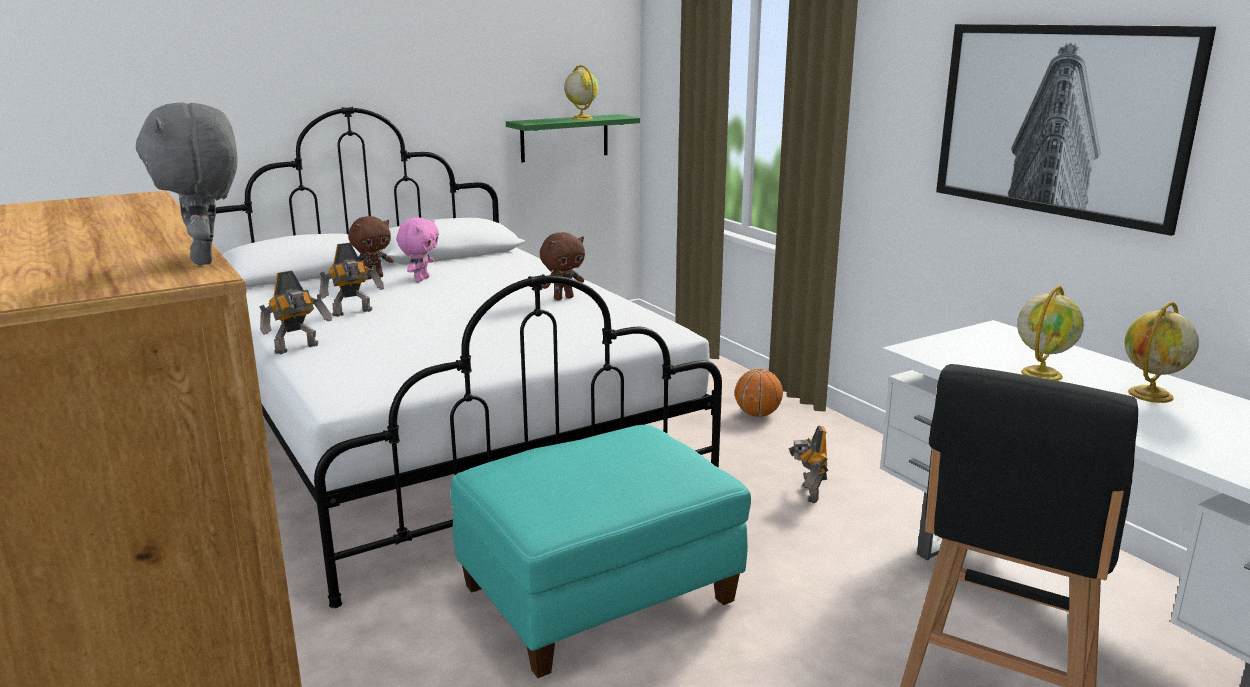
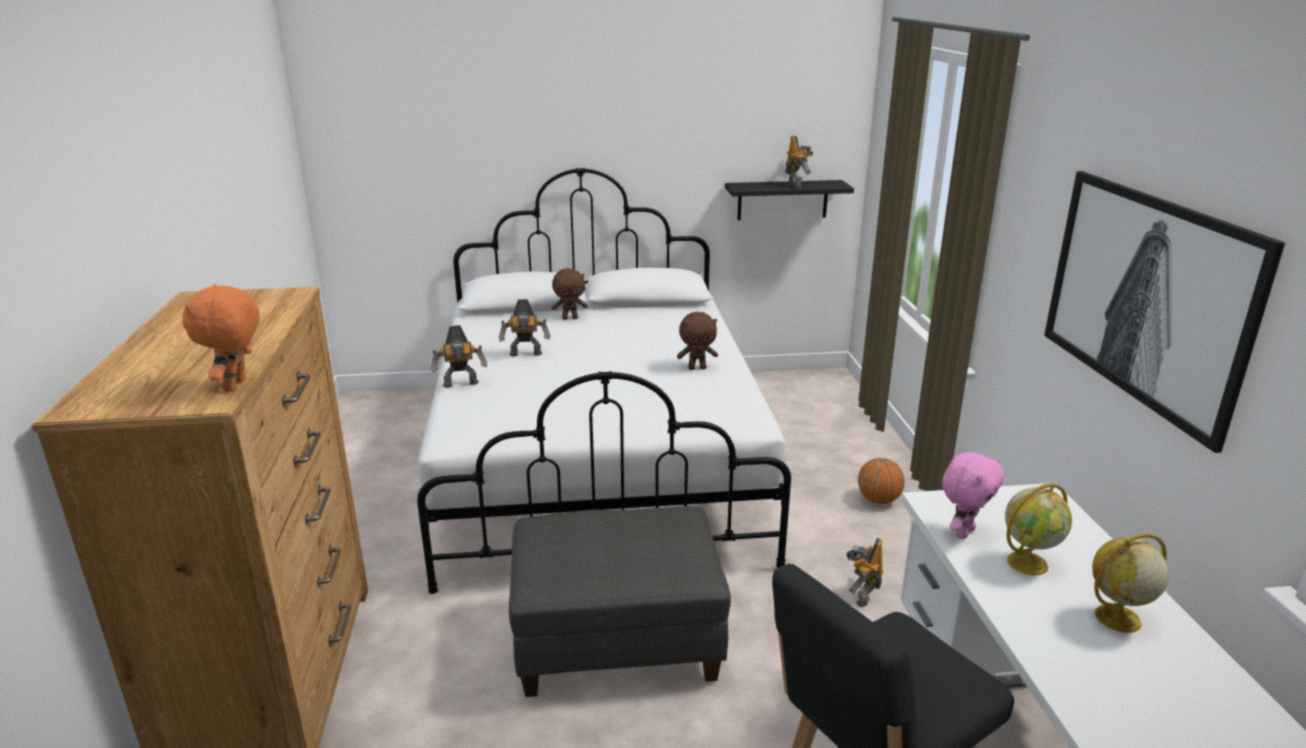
camera: 25 degrees right, 5 degrees up
(207, 260) = (236, 386): grey plush toy -> orange plush toy
(421, 279) = (603, 326): pink plush toy -> pink plush toy (963, 532)
(564, 138) = (782, 200): green shelf -> black shelf
(581, 118) = (796, 185): globe -> toy robot
(600, 595) = (619, 641): turquoise ottoman -> grey ottoman

